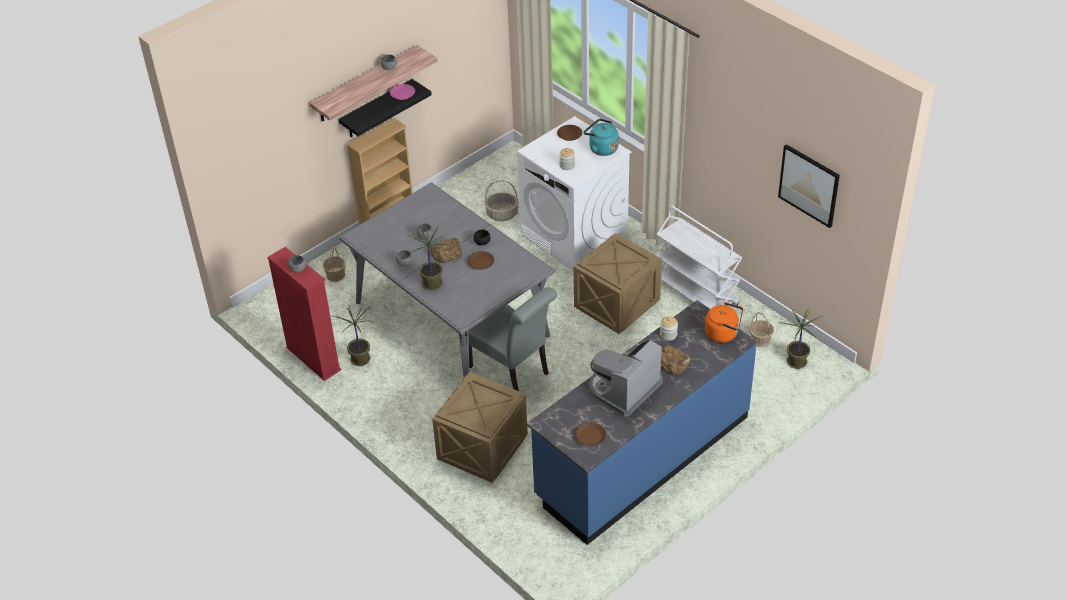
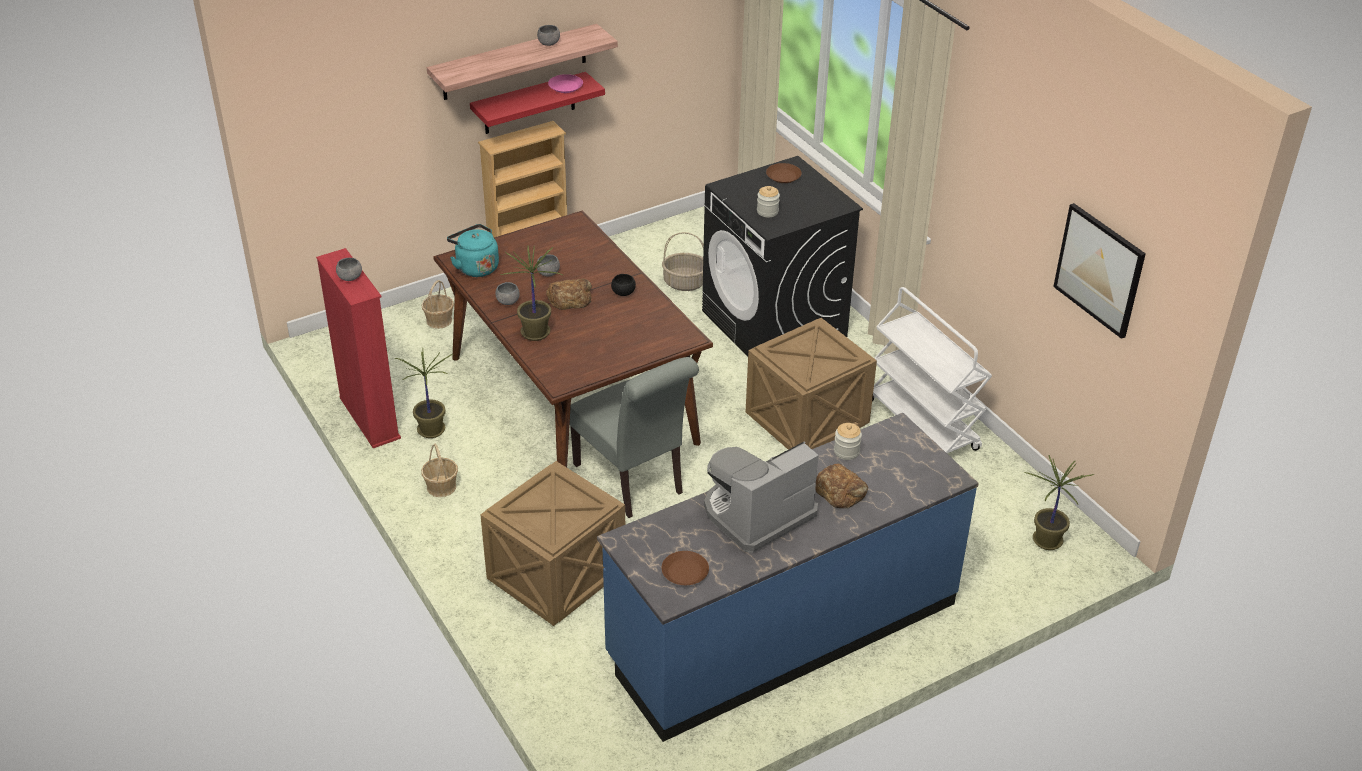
camera: 10 degrees right, 5 degrees down
(377, 109) = (529, 103): black shelf -> red shelf
(450, 319) = (571, 399): grey dining table -> brown dining table
(481, 263) = (612, 318): brown plate -> none
(574, 236) = (774, 324): white washing machine -> black washing machine
(601, 148) = (822, 198): turquoise kettle -> turquoise kettle (475, 267)
(723, 333) = (929, 464): orange kettle -> none
(760, 339) = (1000, 500): basket -> basket (441, 487)

